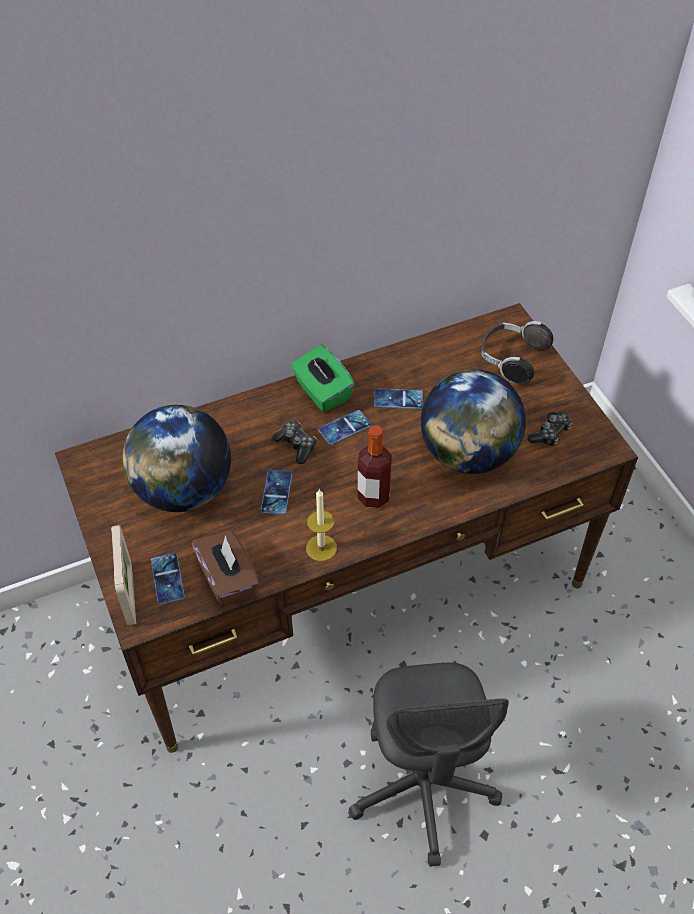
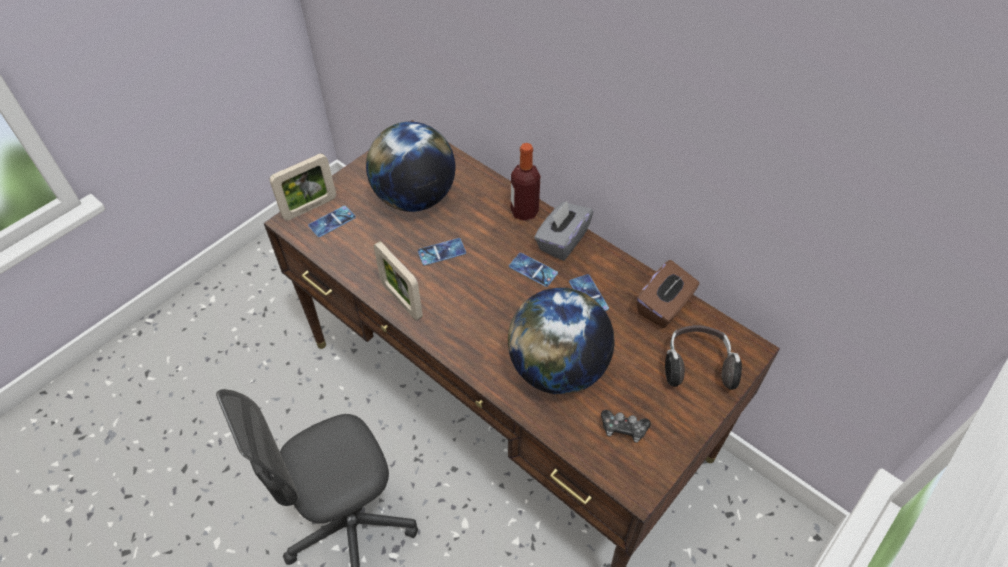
camera: 65 degrees right, 0 degrees up
(228, 579) = (346, 255): brown tissue box -> brown tissue box (664, 307)
(296, 445) = (495, 246): game controller -> none
(321, 548) = (401, 300): candle -> picture frame
(322, 392) = (562, 241): green tissue box -> grey tissue box
(373, 496) = (471, 316): bottle -> bottle (524, 212)

